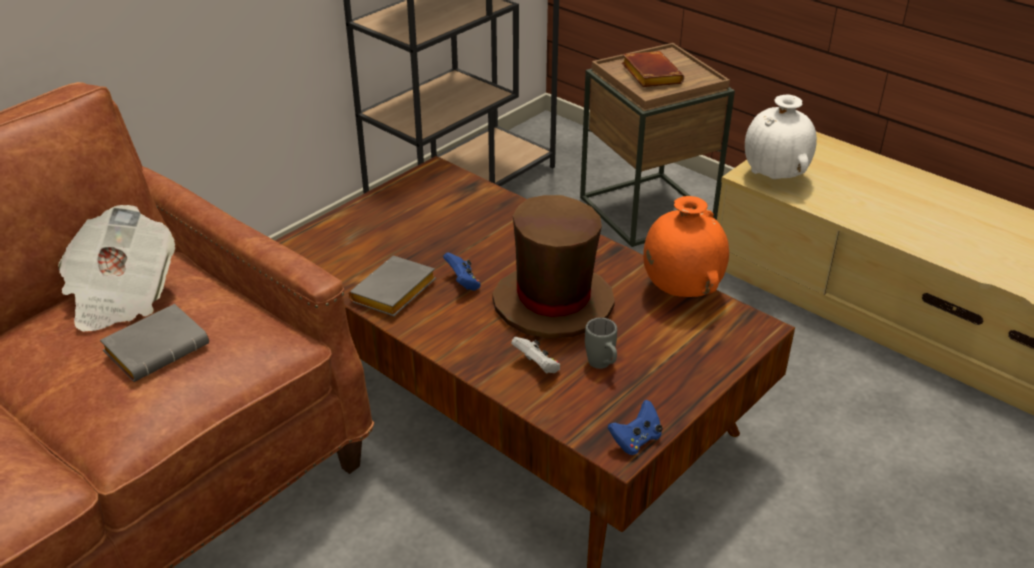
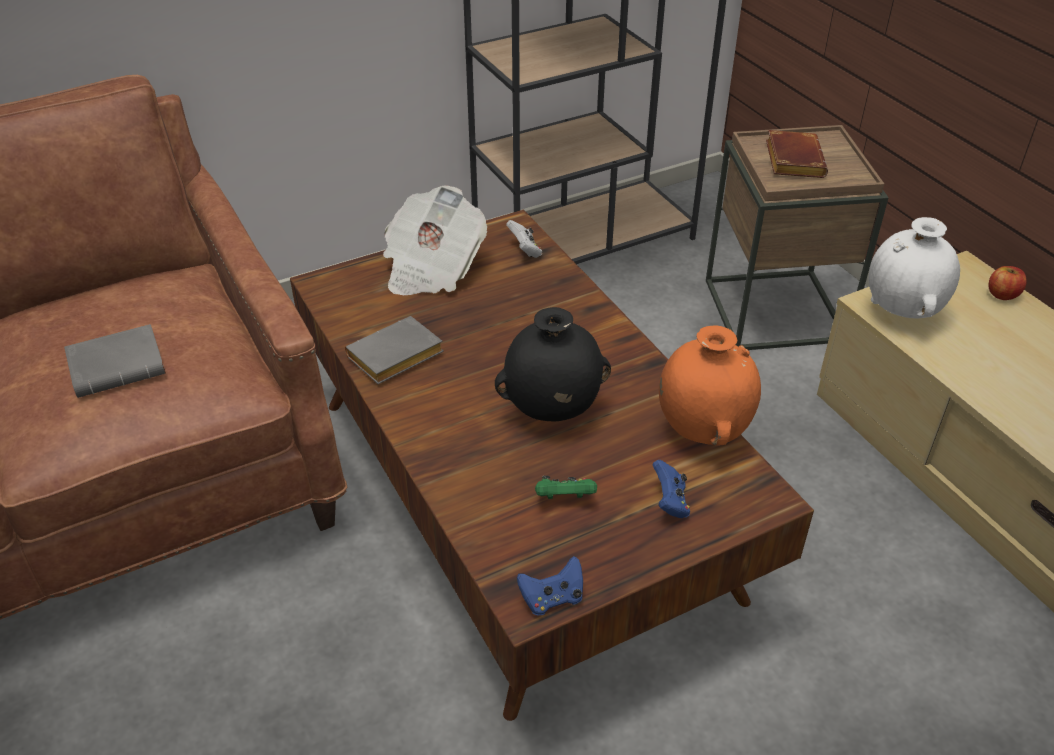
camera: 20 degrees right, 5 degrees up
(121, 295) = (120, 301): newspaper -> newspaper (431, 267)
(463, 283) = (470, 363): blue game controller -> blue game controller (670, 502)
(537, 367) = (494, 480): white game controller -> white game controller (525, 250)
(552, 304) = (551, 410): brown hat -> black vase
(602, 366) = (564, 499): grey mug -> green game controller
(838, 150) = (1002, 294): none -> apple

